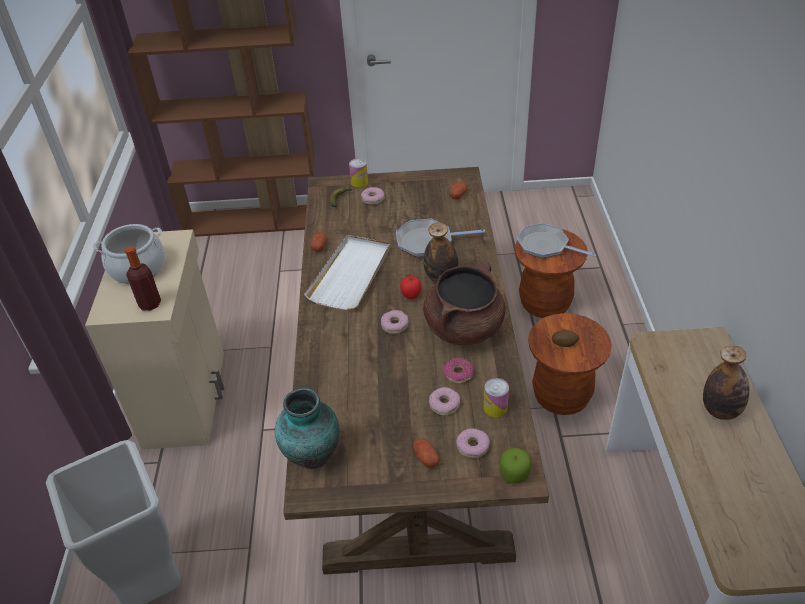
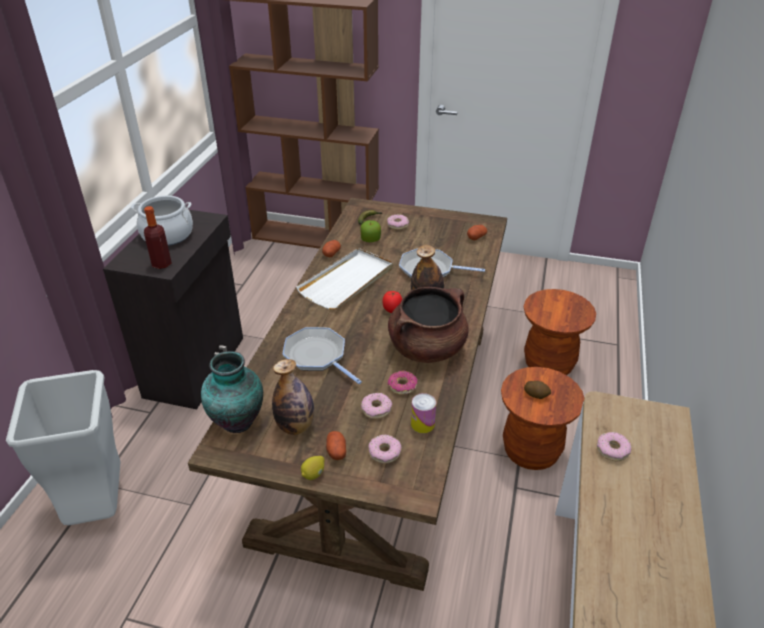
camera: 15 degrees right, 5 degrees down
(187, 398) = (197, 366): beige cabinet -> black cabinet
(359, 182) = (392, 210): can -> none
(394, 325) = (364, 331): donut -> donut (612, 450)
(415, 488) = (313, 474): none -> lemon
(514, 474) = (412, 487): apple -> apple (370, 239)
(545, 246) = (555, 305): frying pan -> frying pan (317, 356)
(720, 410) = (649, 485): bottle -> bottle (295, 426)

